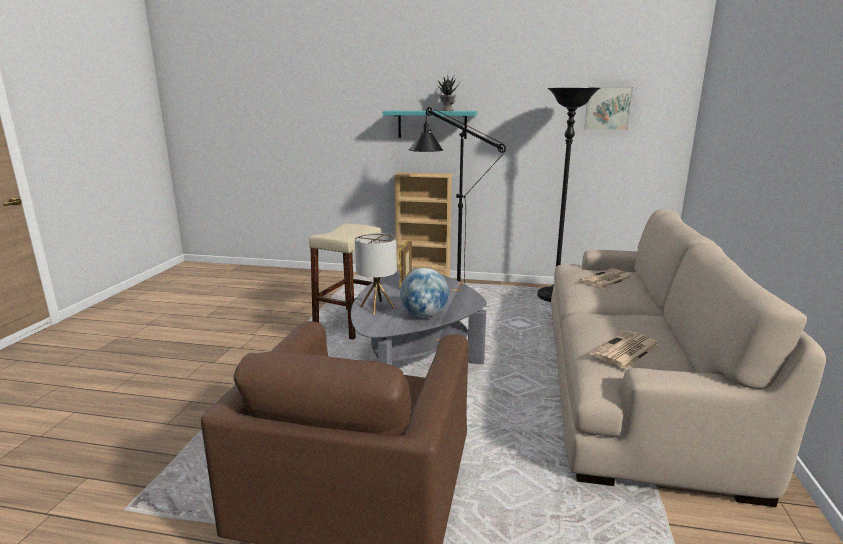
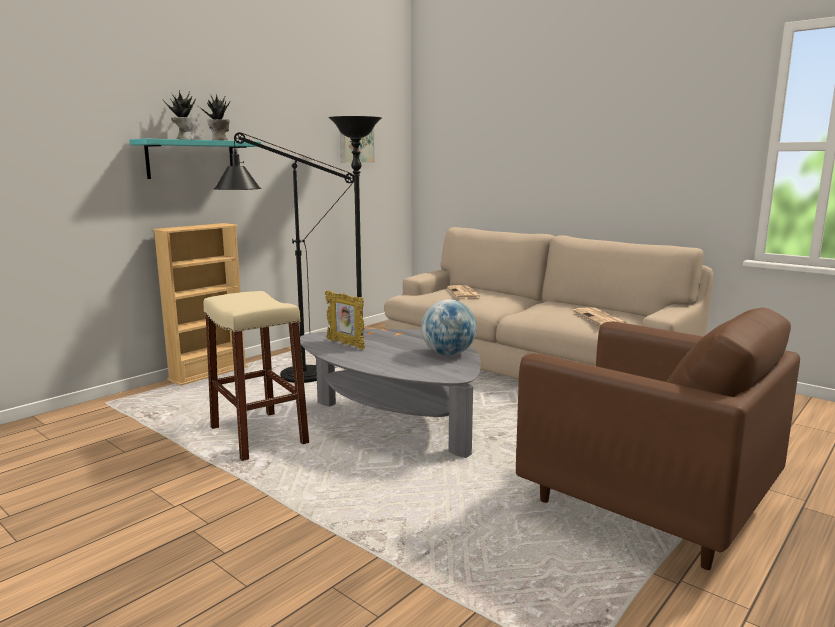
camera: 60 degrees left, 5 degrees down
(377, 307) = (399, 365): table lamp -> none
(420, 110) = (185, 139): none -> potted plant

